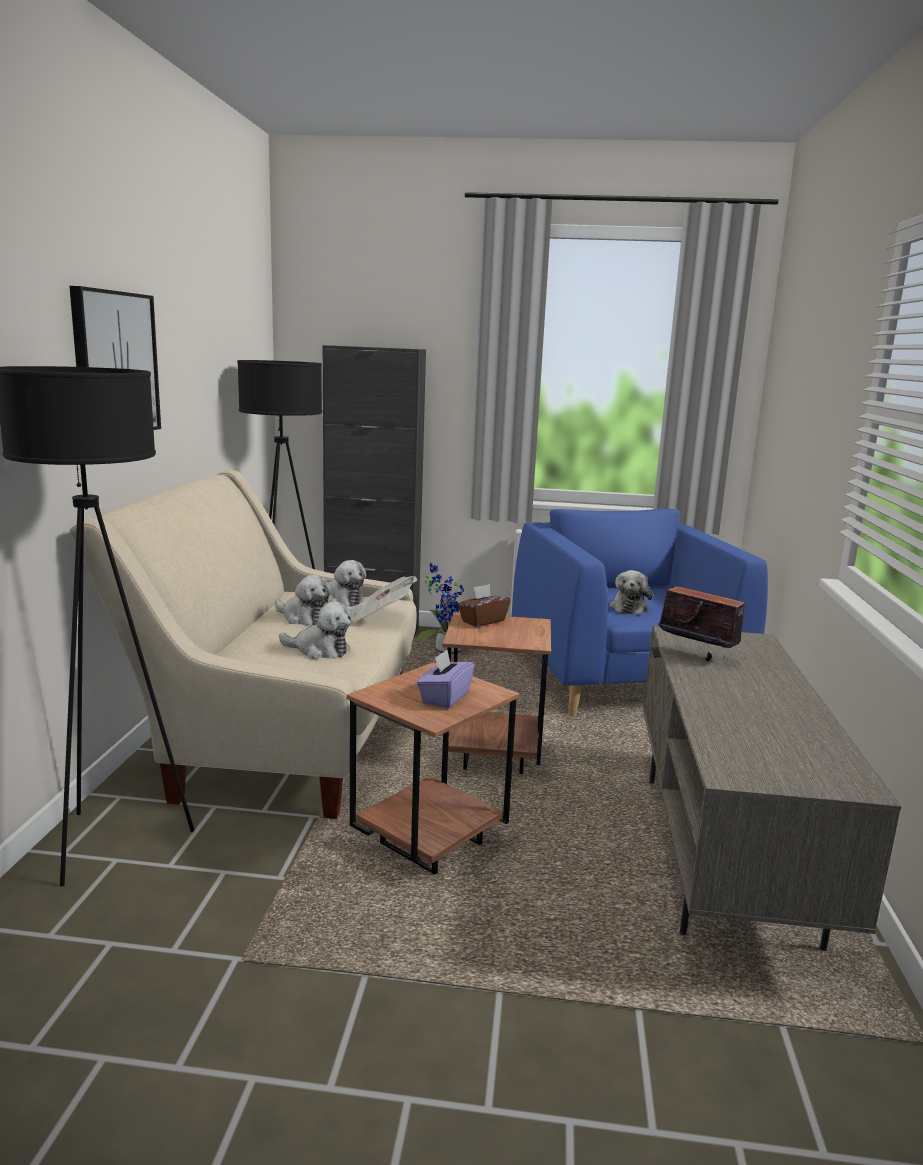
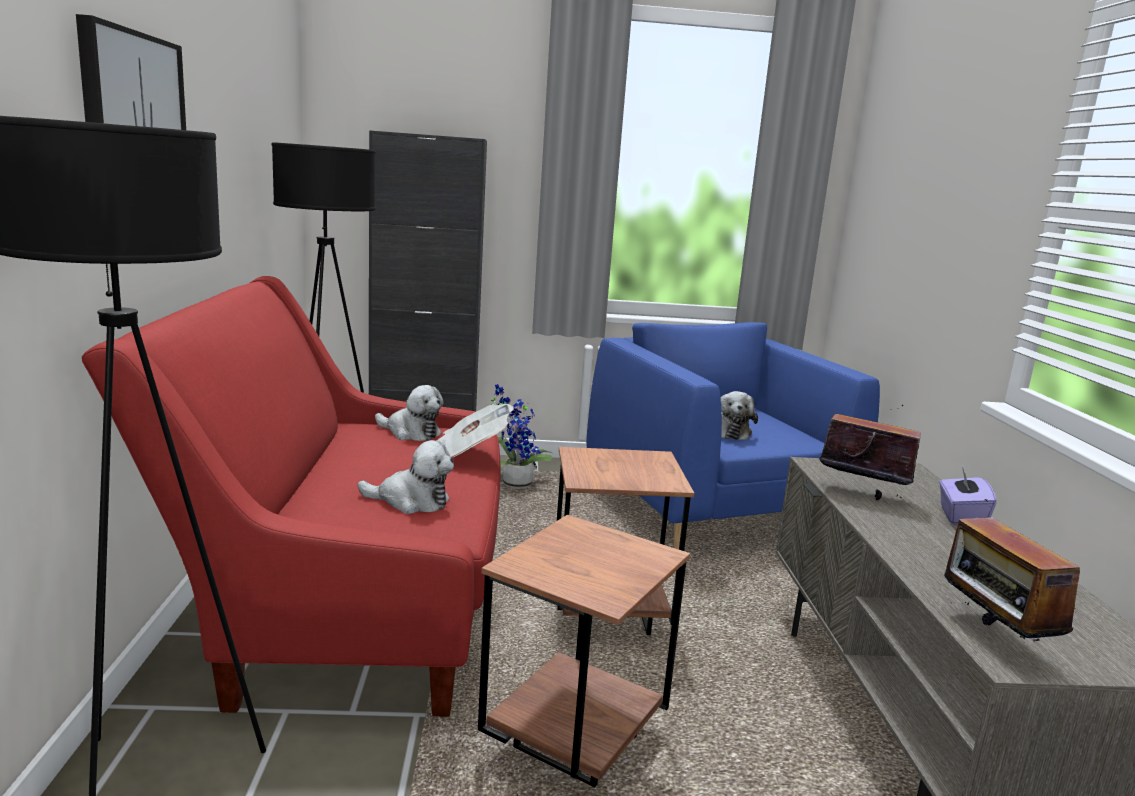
camera: 10 degrees left, 0 degrees up
(281, 734) = (349, 600): beige sofa -> red sofa
(303, 618) = (375, 457): plush toy -> none
(444, 698) = (606, 565): purple tissue box -> purple tissue box (960, 517)
(482, 621) = (598, 457): brown tissue box -> none
(728, 760) = (992, 637): none -> radio

